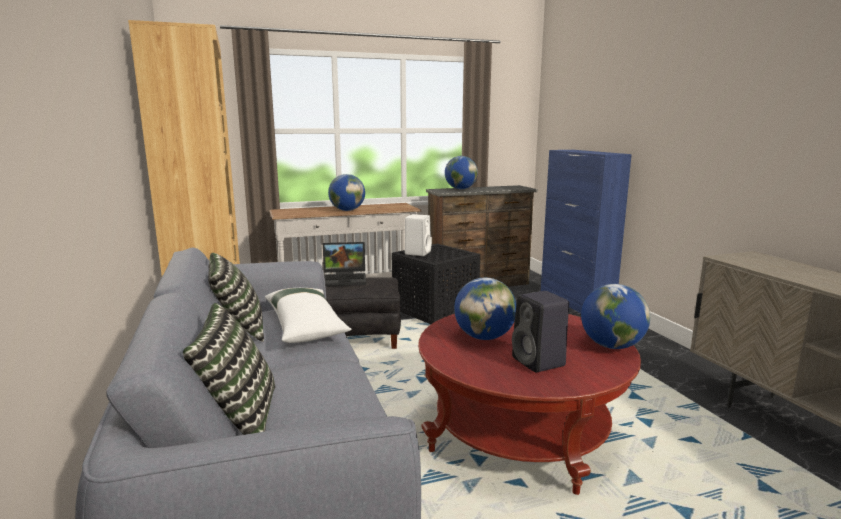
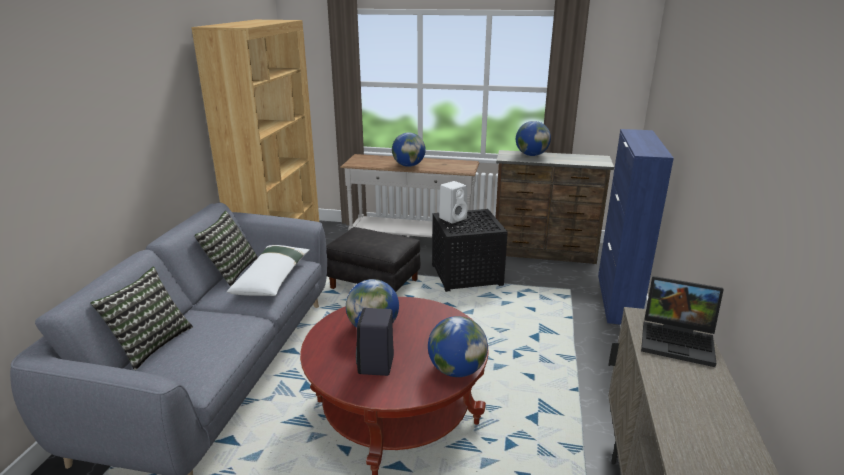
camera: 30 degrees right, 10 degrees up
(346, 279) = (373, 233): laptop -> laptop (679, 341)

